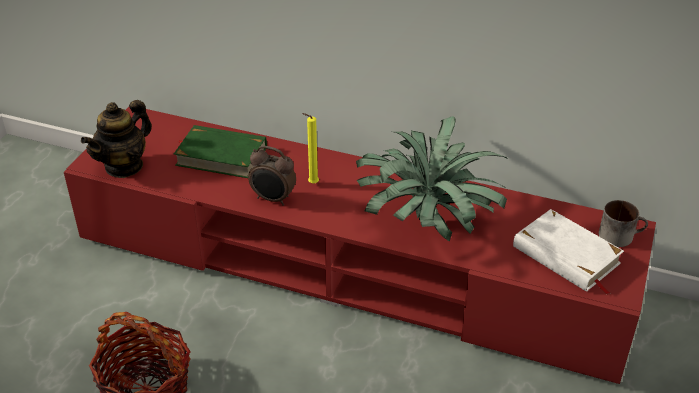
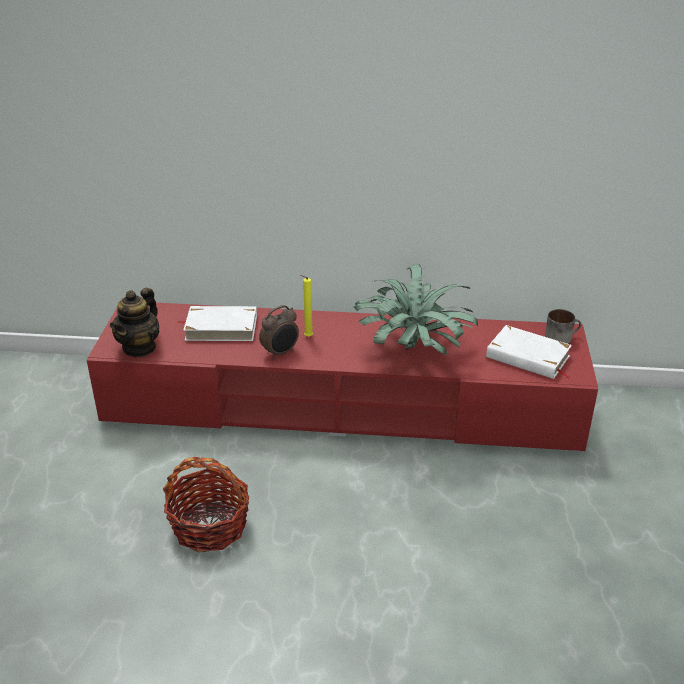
camera: 15 degrees left, 5 degrees down
(221, 156) = (221, 328): green book -> white book
(273, 199) = (280, 353): alarm clock -> alarm clock turned 45 degrees counterclockwise

